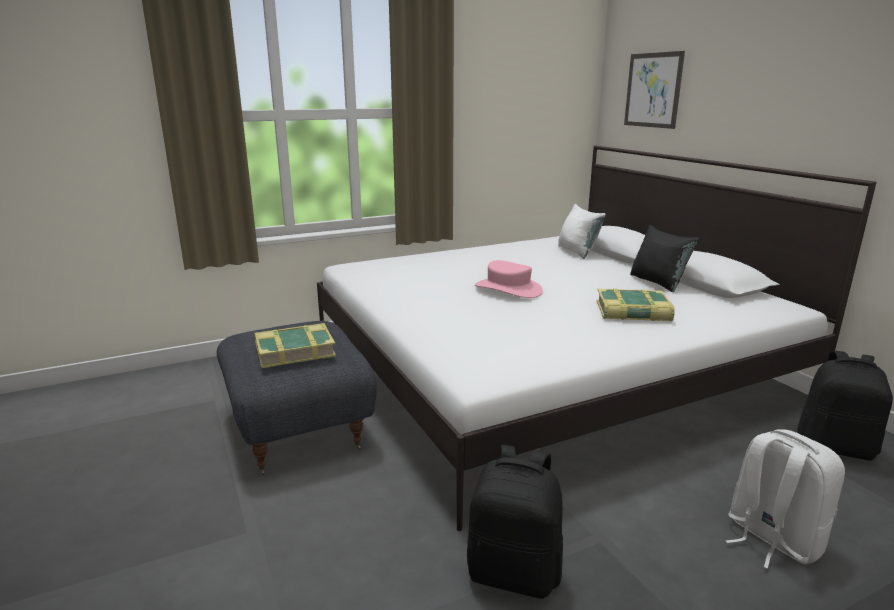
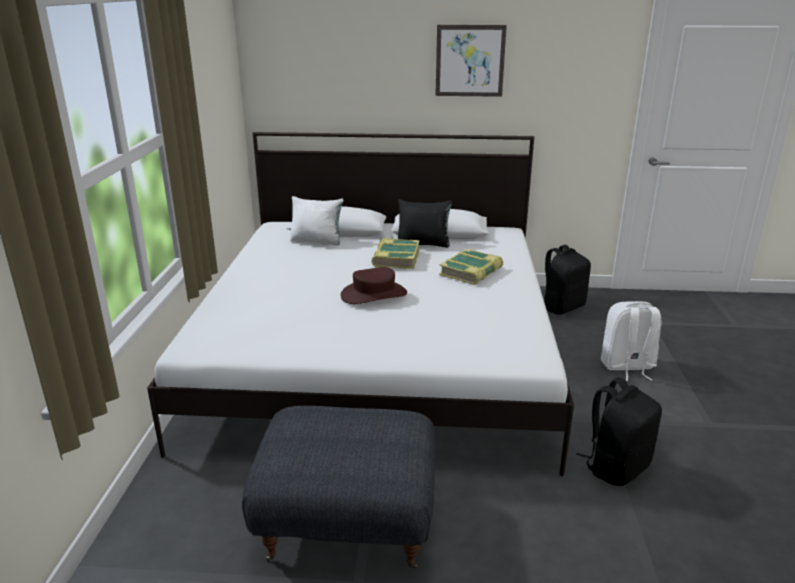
camera: 60 degrees left, 5 degrees up
(295, 351) = (366, 441): book -> book (395, 258)
(508, 289) = (374, 294): pink hat -> brown hat
(653, 90) = (316, 75): picture -> picture (470, 61)

